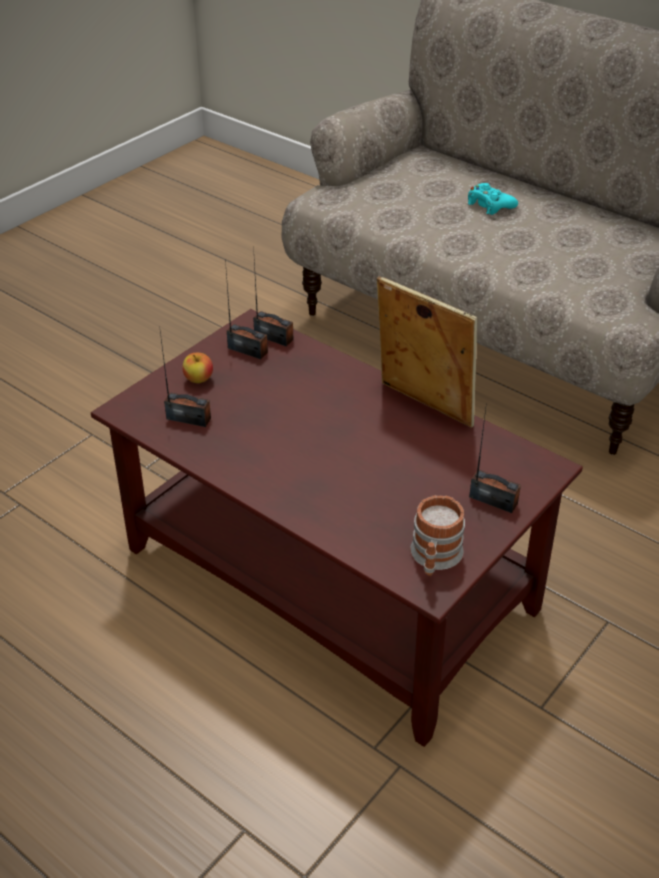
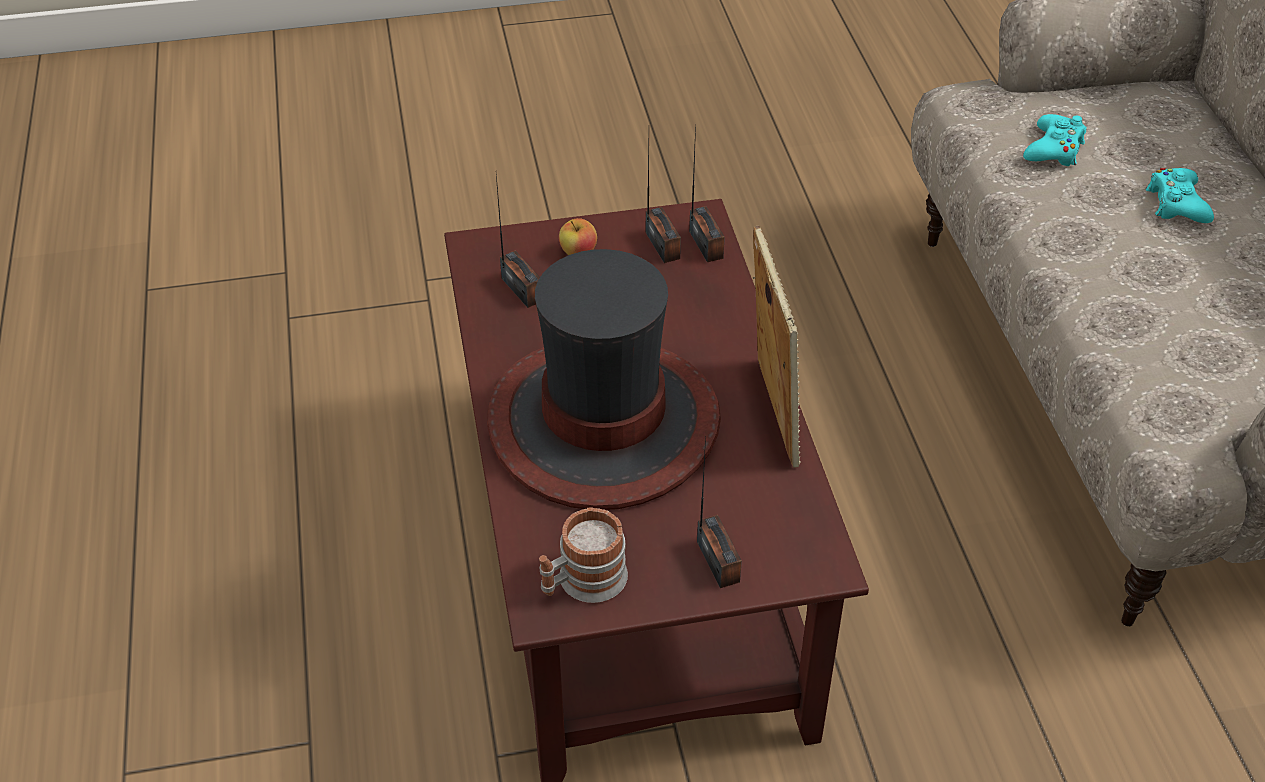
camera: 40 degrees right, 5 degrees up
(336, 465) = (604, 423): none -> hat
(399, 204) = (1054, 149): none -> turquoise game controller

